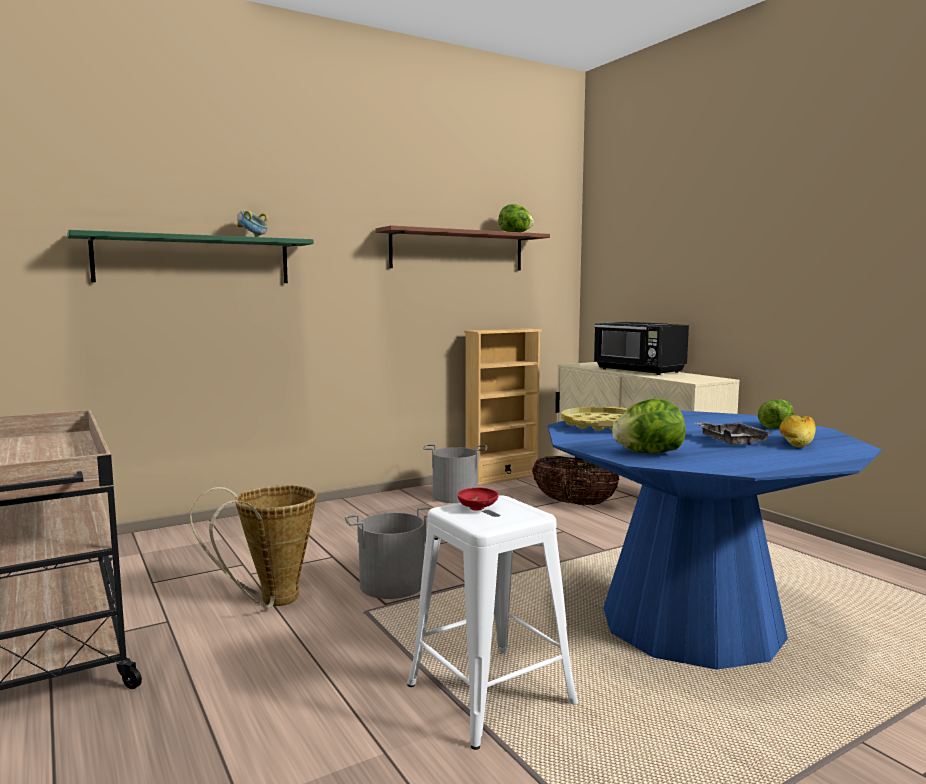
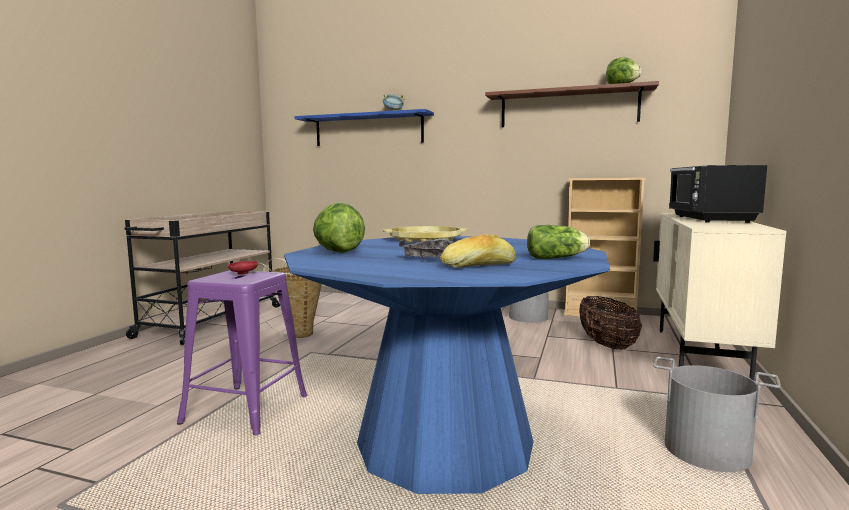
camera: 50 degrees right, 0 degrees up
(194, 260) = (368, 130): green shelf -> blue shelf
(392, 585) = (356, 347): grey bucket -> grey bucket (706, 452)
(490, 693) = (246, 409): white stool -> purple stool

